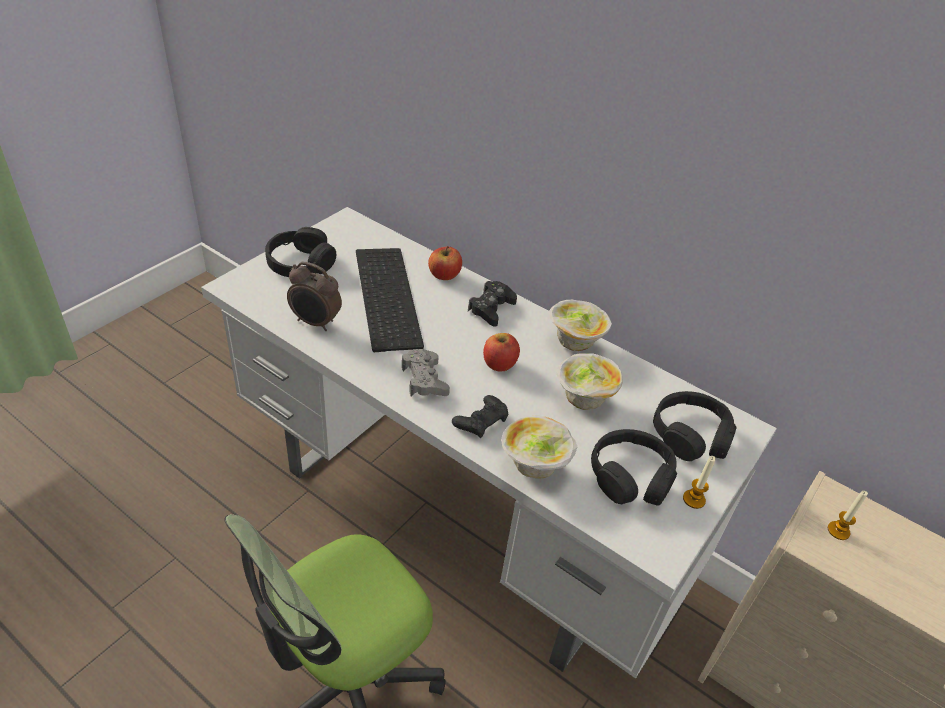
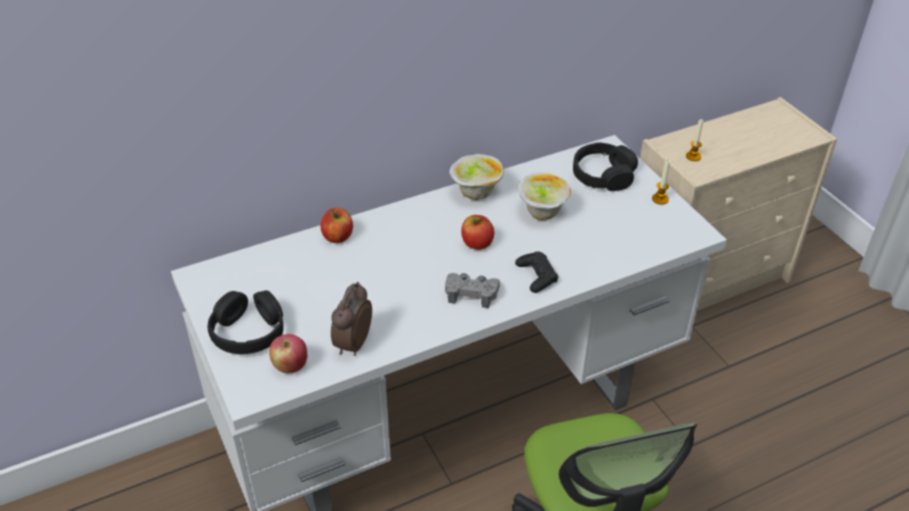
camera: 60 degrees left, 0 degrees up
(272, 297) = (290, 366): none -> apple
(315, 323) = (352, 344): alarm clock -> alarm clock turned 150 degrees clockwise
(384, 296) = (342, 286): keyboard -> none
(491, 308) = (404, 223): black game controller -> none
(534, 468) = (598, 264): bowl -> none
(630, 476) = (628, 219): black headphones -> none

